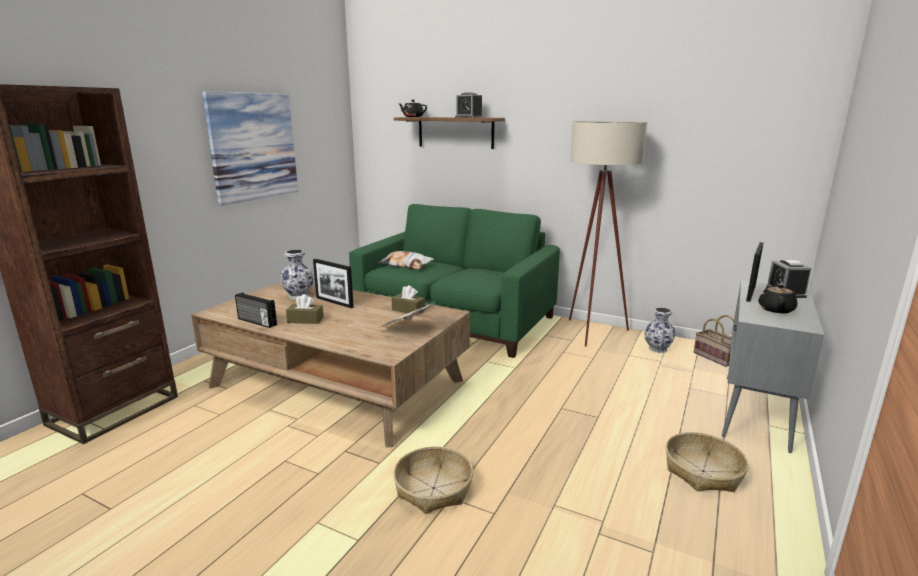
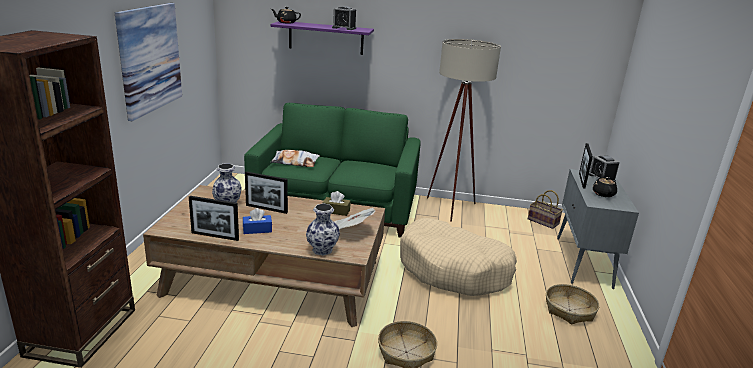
camera: 20 degrees left, 5 degrees up
(256, 322) = (215, 236): radio -> picture frame
(305, 320) = (257, 229): brown tissue box -> blue tissue box
(455, 132) = (326, 38): brown shelf -> purple shelf
(558, 399) = (454, 270): none -> beige dog bed
(658, 349) = (502, 218): vase -> vase (322, 250)

